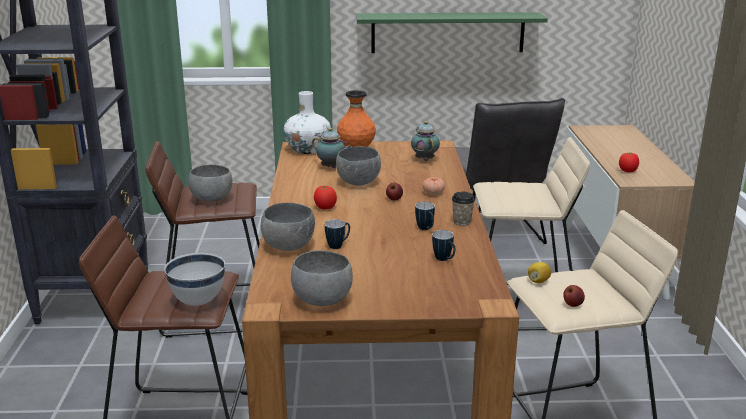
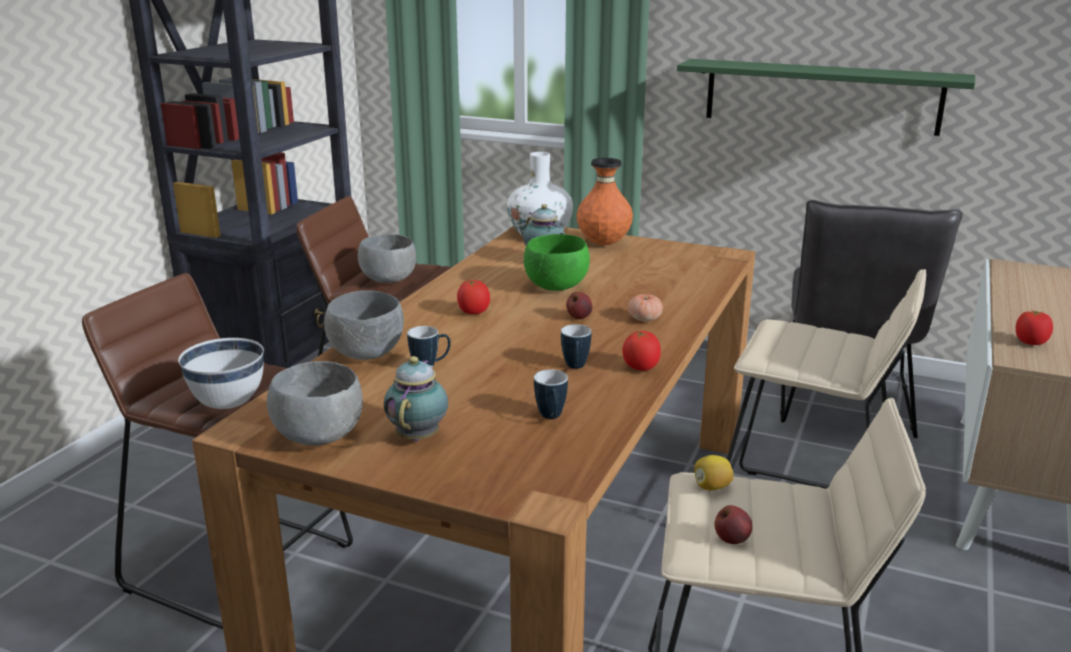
camera: 25 degrees right, 0 degrees up
(359, 183) = (557, 287): grey bowl -> green bowl
(424, 159) = (685, 270): teapot -> teapot (419, 435)
(462, 222) = (640, 367): cup -> tomato

